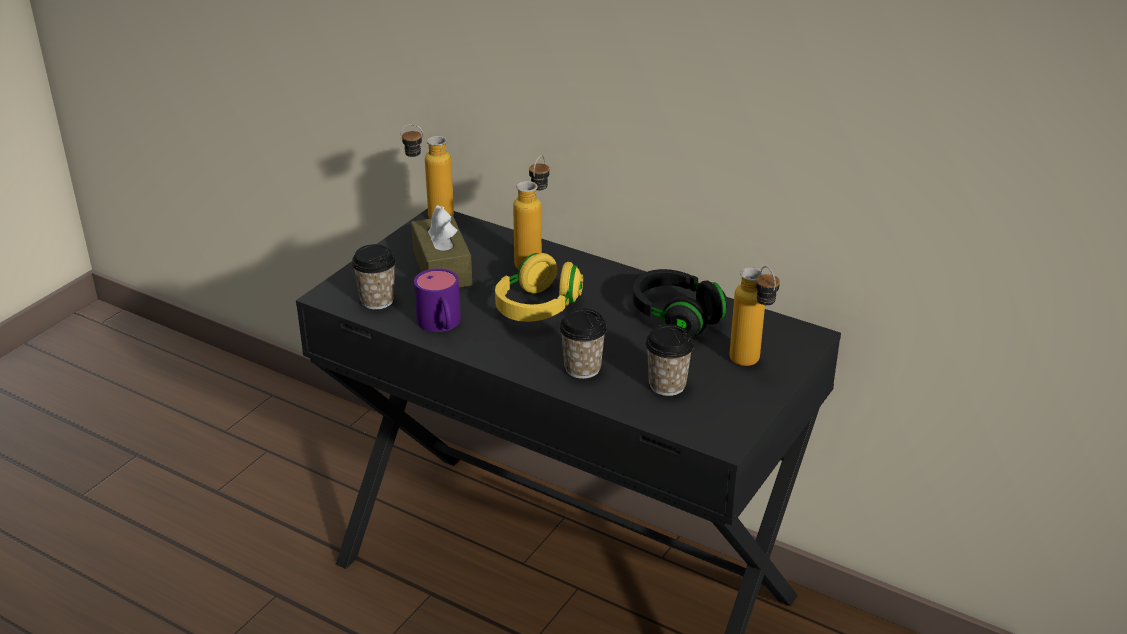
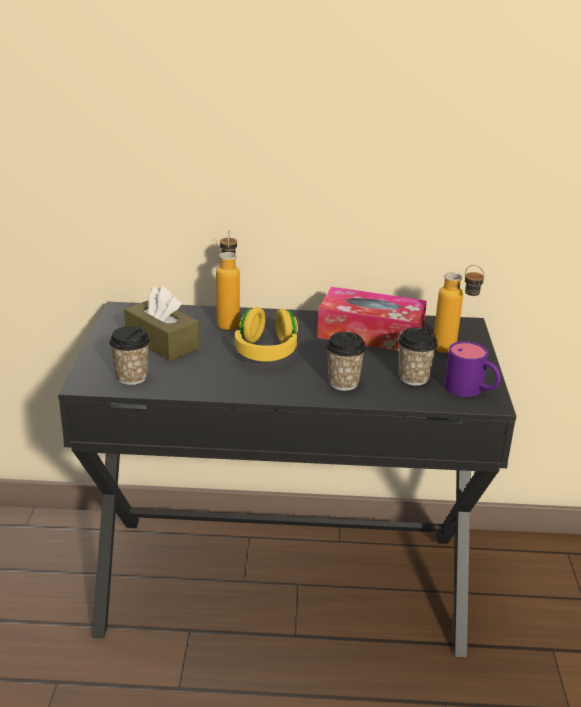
camera: 30 degrees left, 5 degrees down
(430, 218) = (115, 311): bottle -> none
(441, 325) = (204, 381): purple mug -> purple mug (471, 390)
(676, 317) = (370, 334): black headphones -> tissue box

